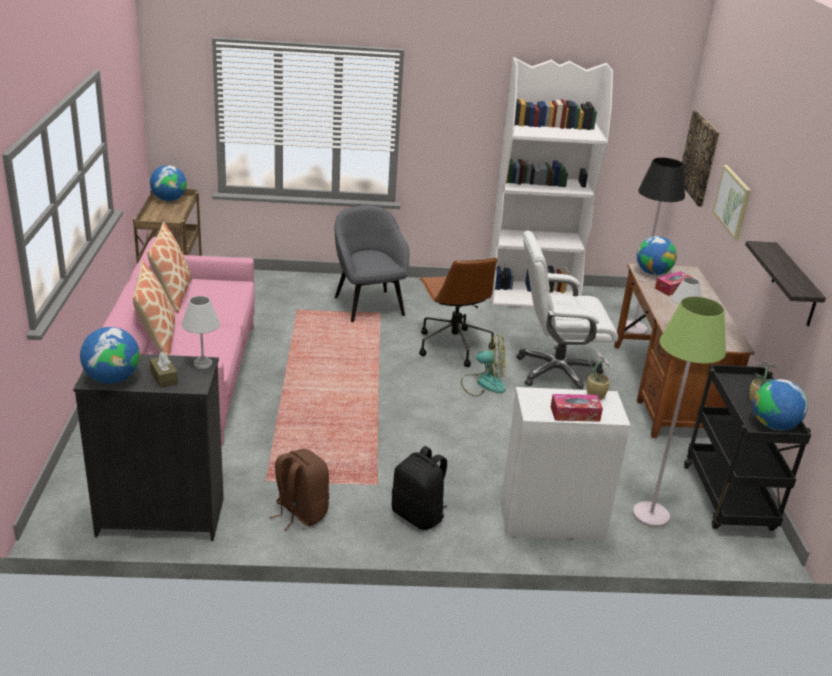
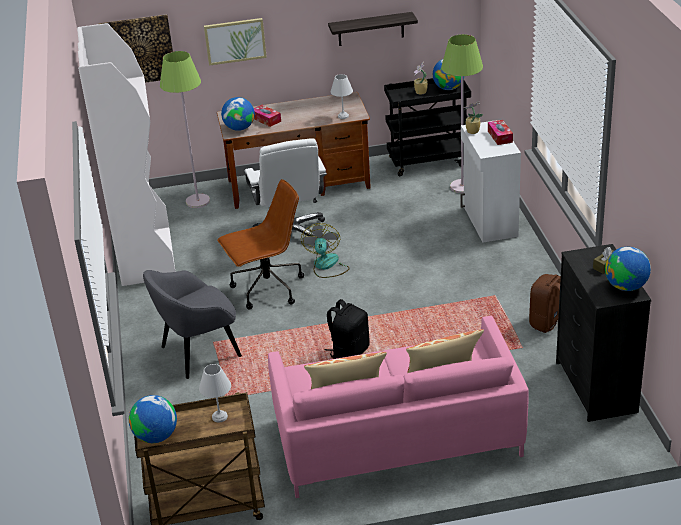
camera: 95 degrees left, 5 degrees up
(203, 363) = (575, 255): white table lamp -> white table lamp (219, 417)
(418, 515) = (519, 272): black backpack -> black backpack (349, 352)
(633, 328) = (197, 201): black floor lamp -> green floor lamp

